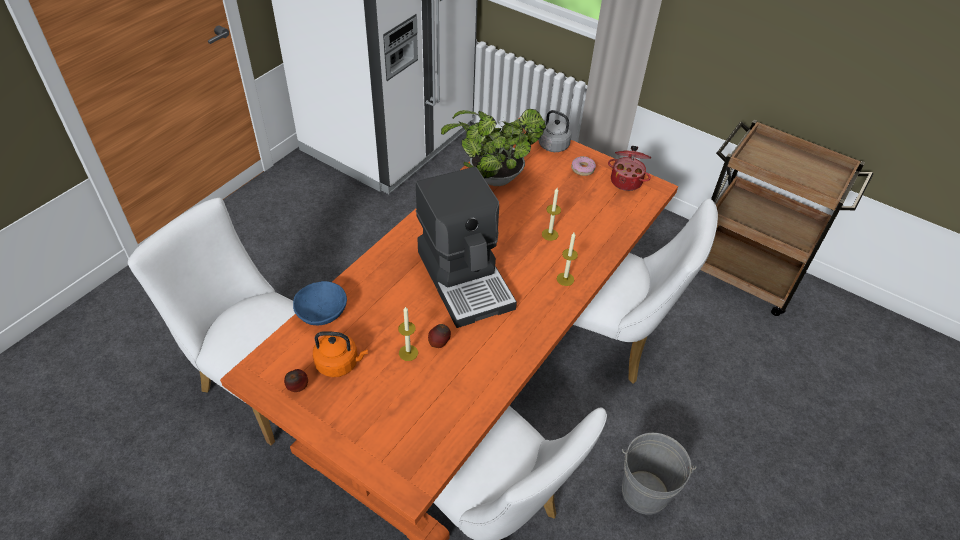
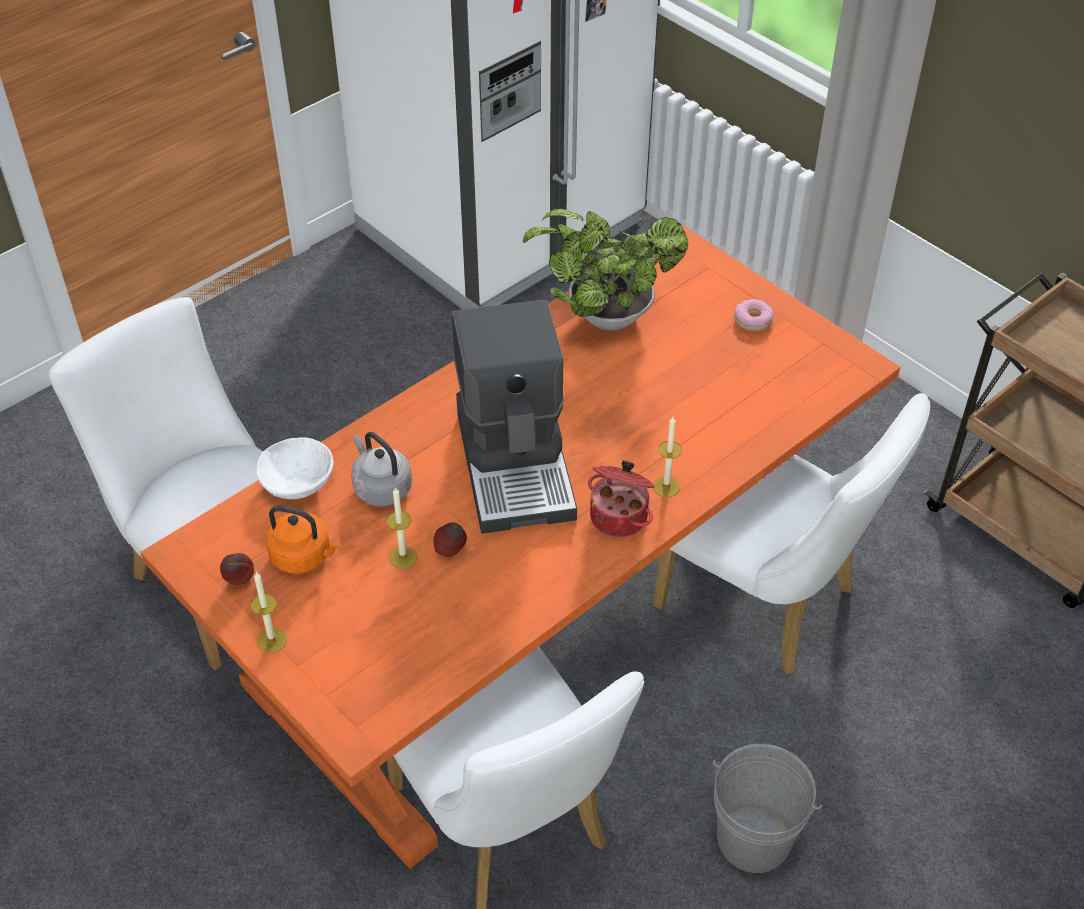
camera: 15 degrees right, 0 degrees up
(323, 313) = (299, 483): blue bowl -> white bowl
(550, 234) = (665, 416): candle -> candle (272, 640)
(551, 145) = (716, 274): grey kettle -> grey kettle (381, 487)
(626, 181) = (817, 347): cooking pot -> cooking pot (620, 516)

